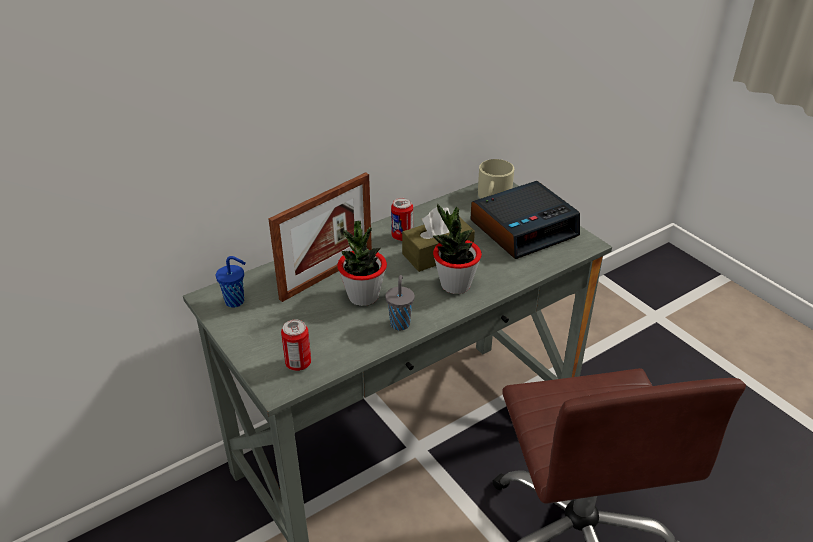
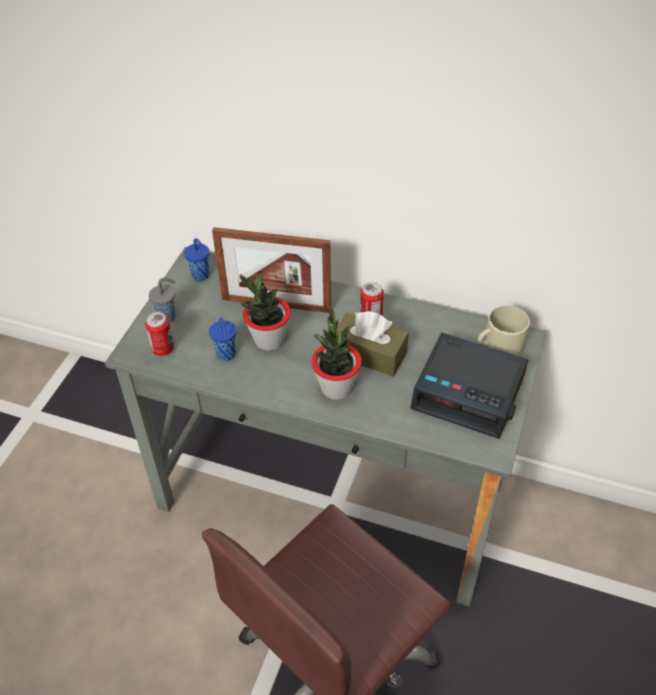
camera: 55 degrees right, 10 degrees up
(352, 327) = (226, 355): none -> blue cup
(400, 323) = (256, 380): grey cup -> grey cup (168, 317)

